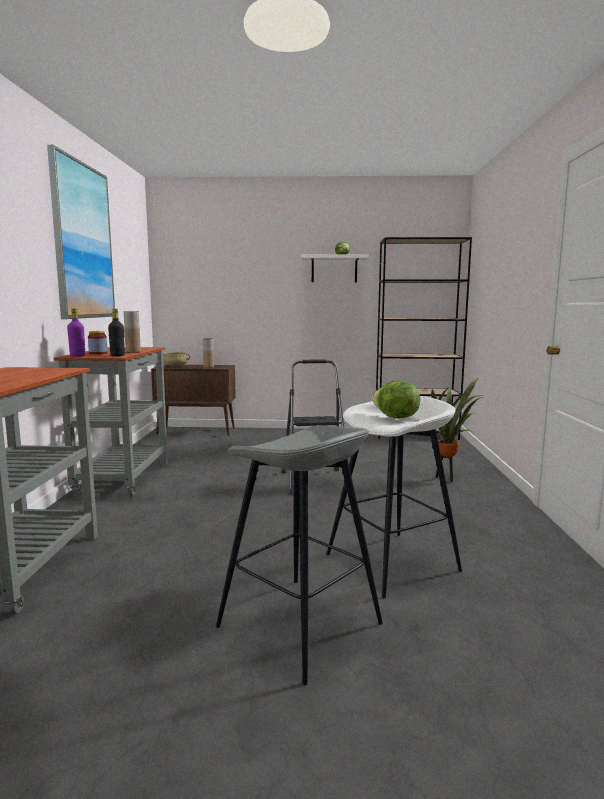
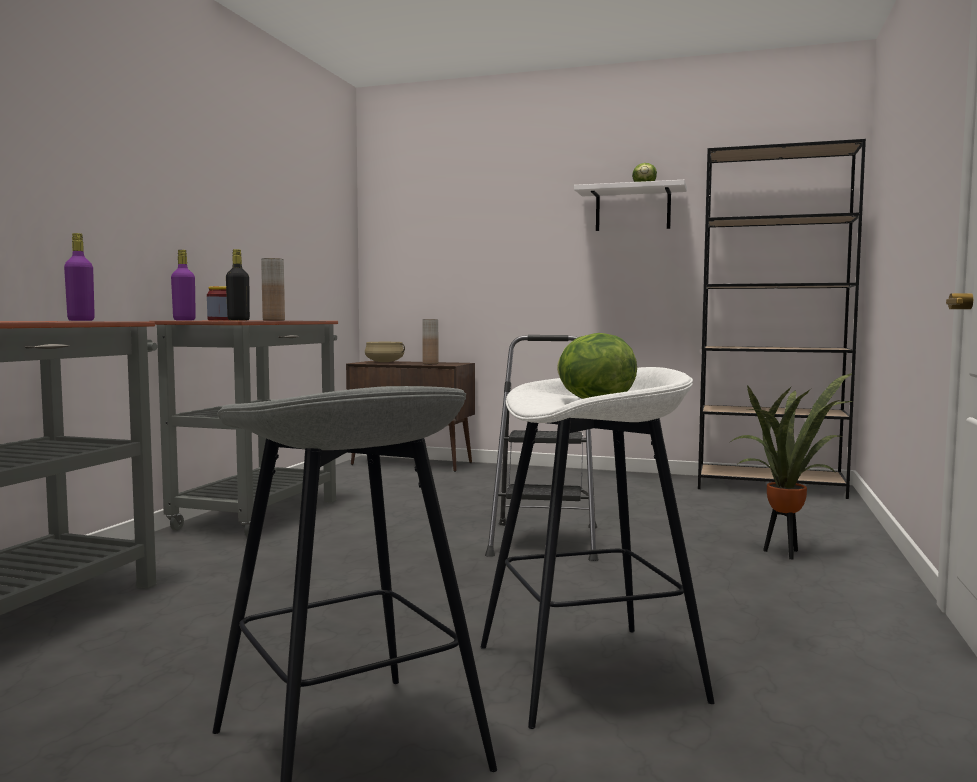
camera: 15 degrees right, 5 degrees down
(35, 368) = (81, 320): none -> purple bottle
(83, 242) = (224, 164): picture -> none

